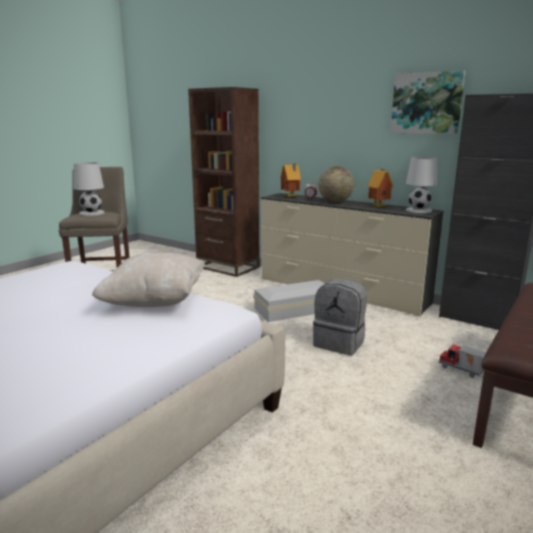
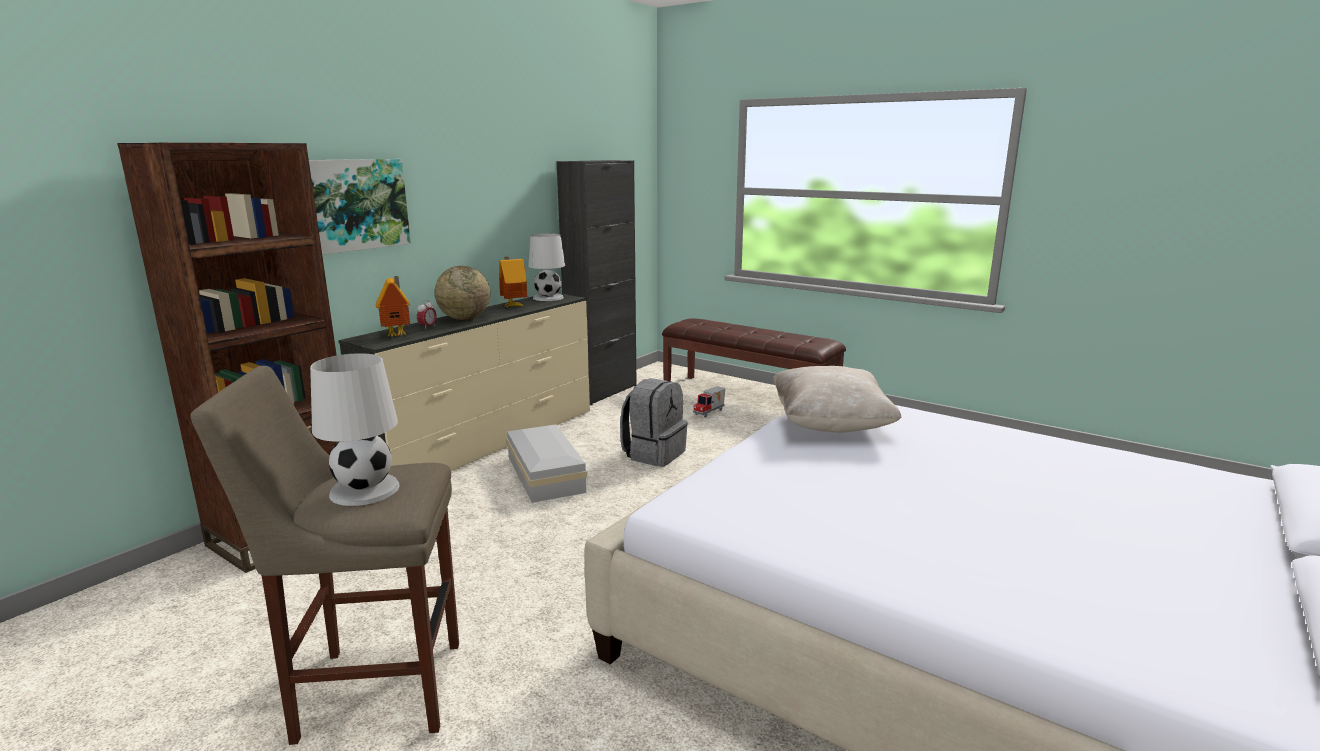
camera: 90 degrees left, 0 degrees up
(427, 103) = (517, 170): picture -> picture (358, 204)

